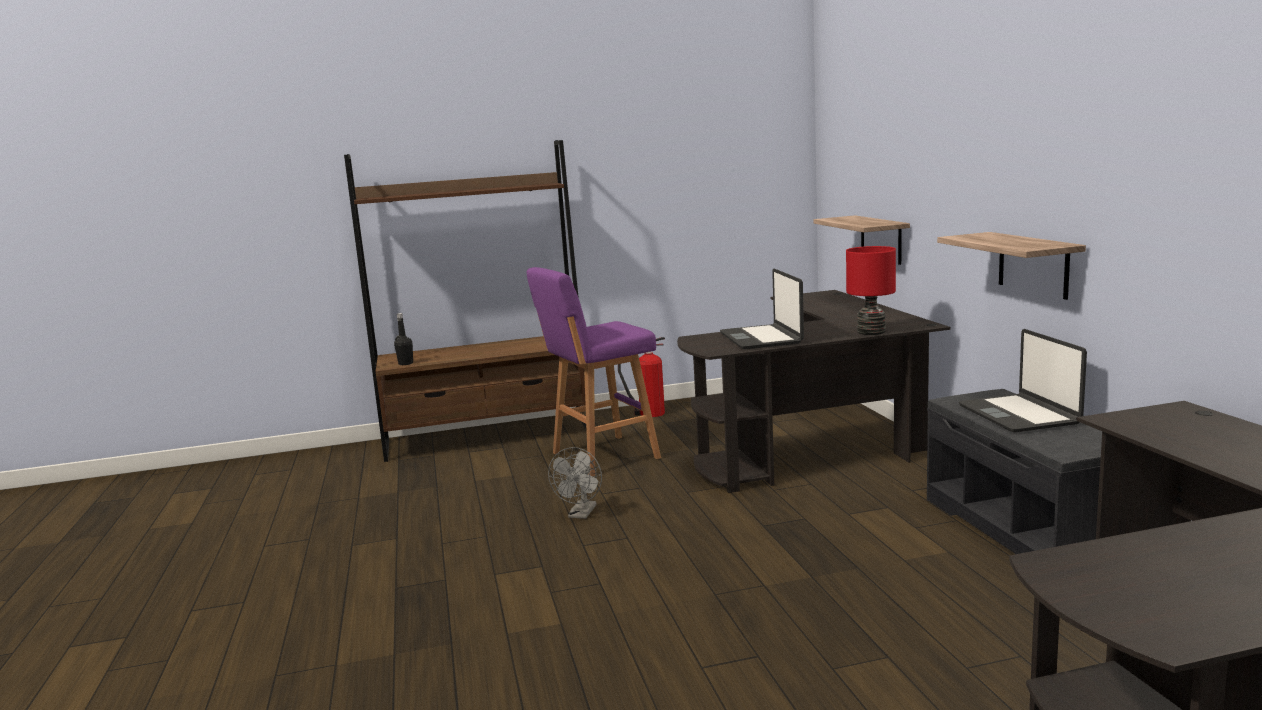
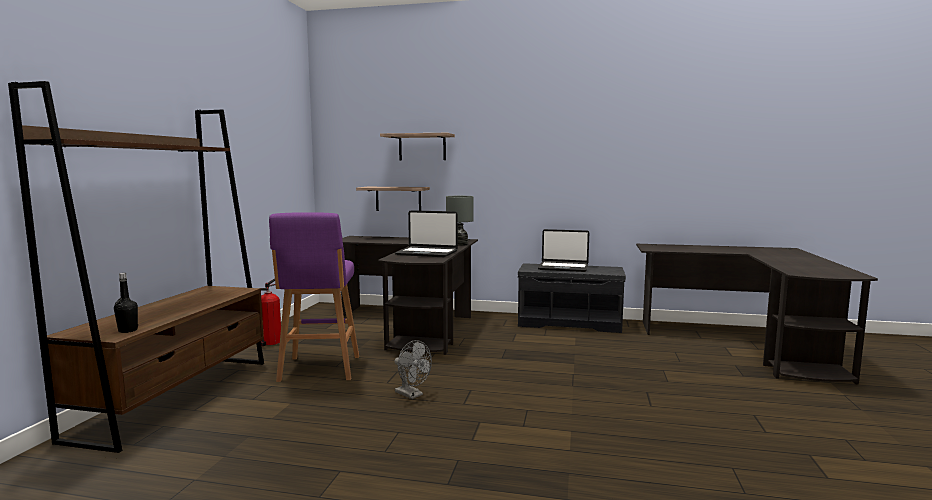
camera: 65 degrees left, 5 degrees down
(871, 332) = (460, 244): red table lamp -> grey table lamp
(1033, 264) = (537, 199): shelf -> shelf (422, 147)

